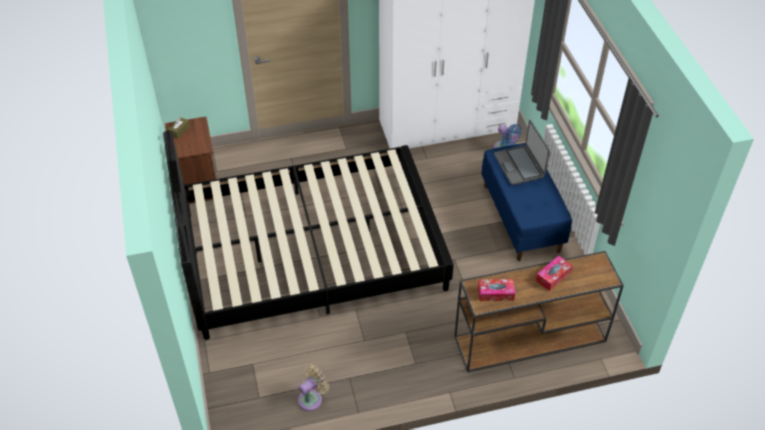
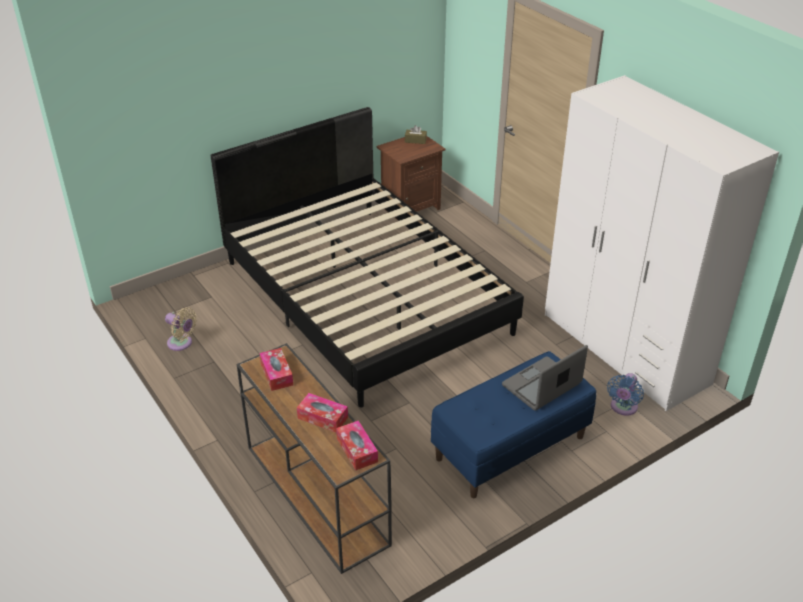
camera: 70 degrees right, 10 degrees down
(591, 265) = (357, 450): none -> tissue box

